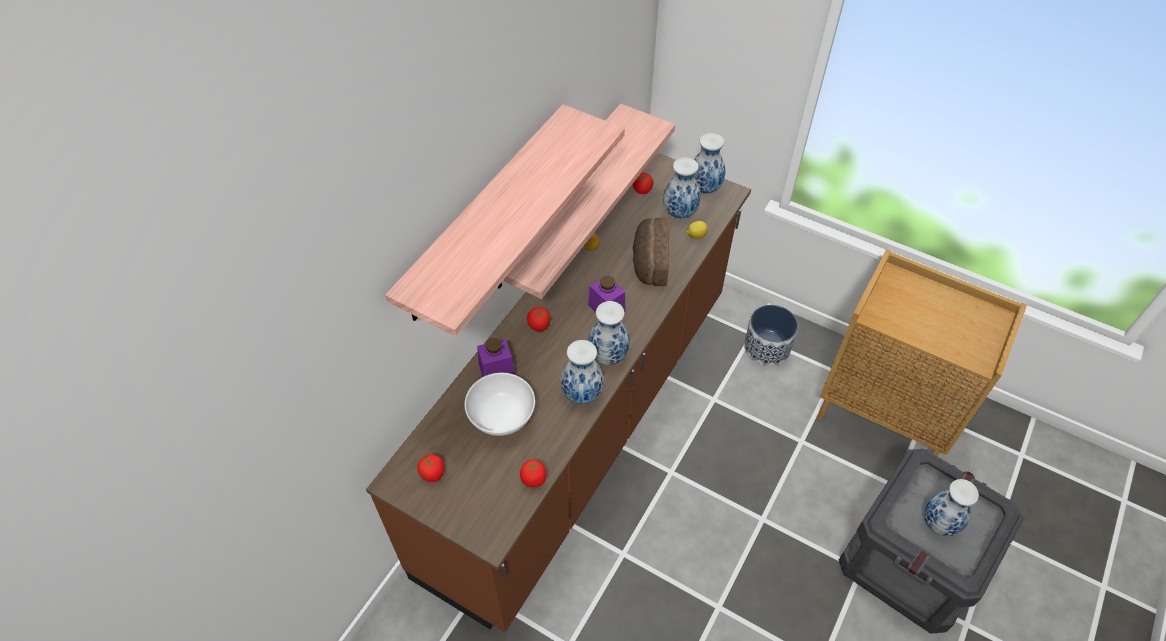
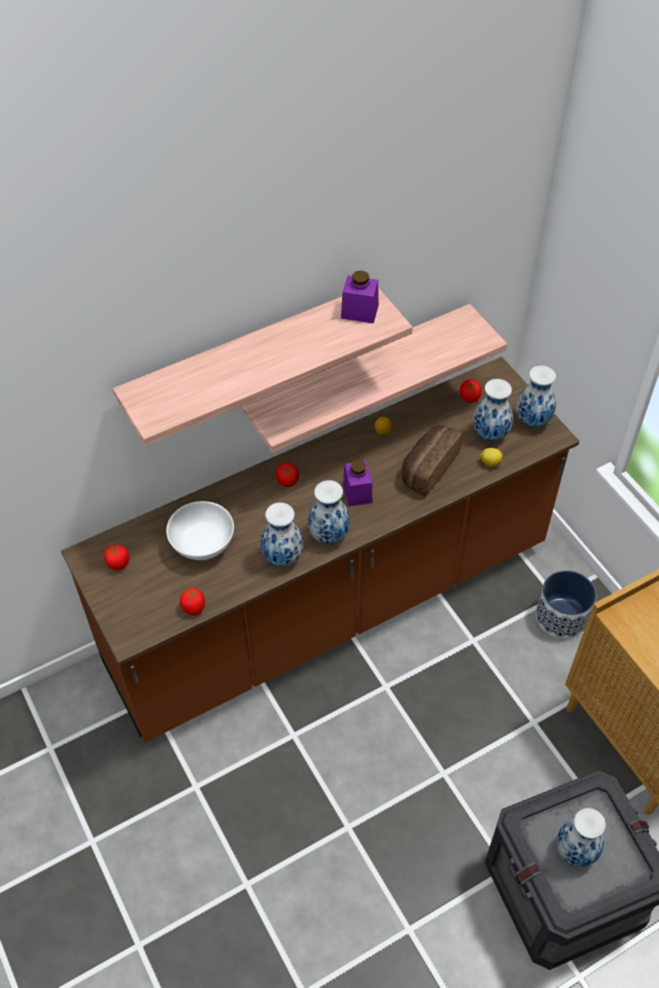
camera: 30 degrees right, 0 degrees up
(497, 370) = (226, 503): purple jar -> purple jar (359, 311)

